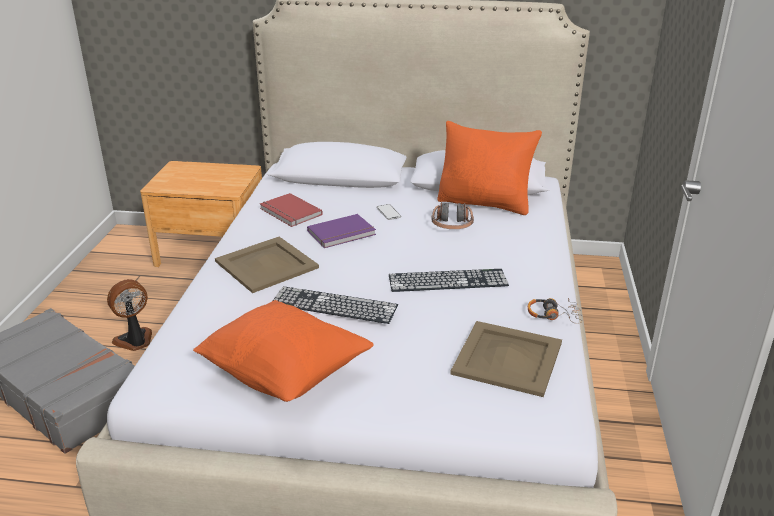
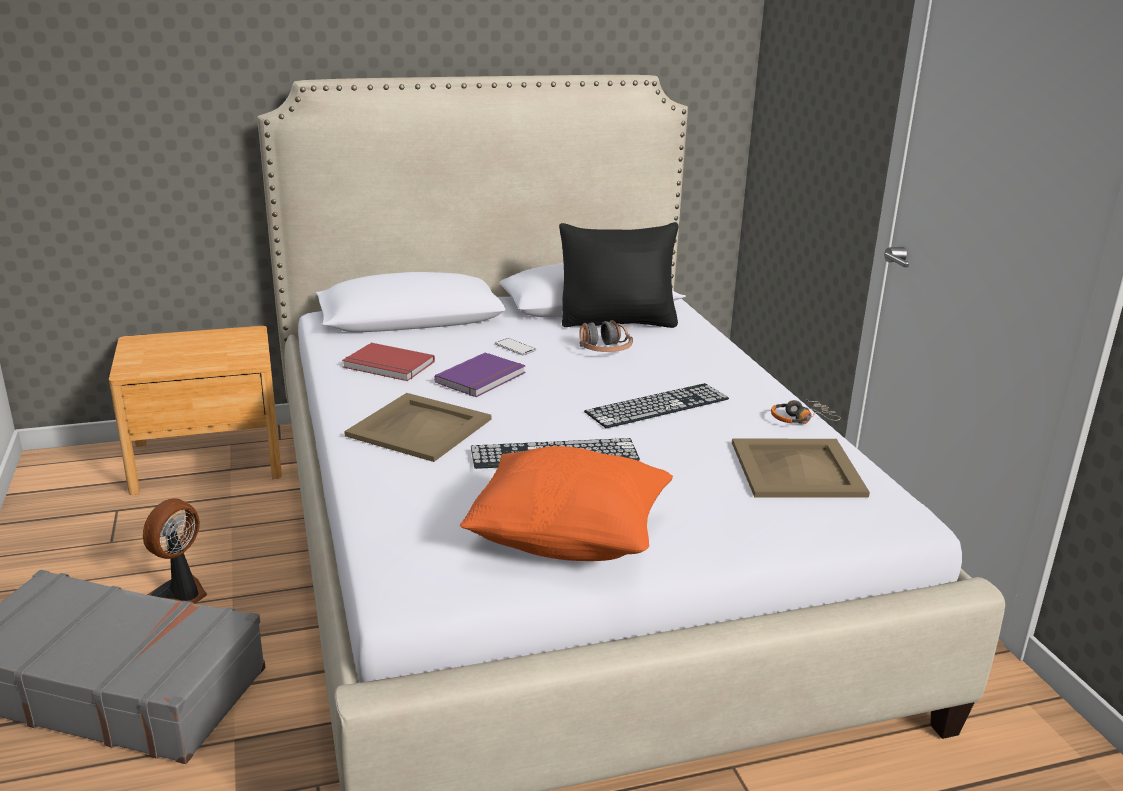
camera: 25 degrees left, 5 degrees down
(485, 203) = (618, 322): orange pillow -> black pillow

